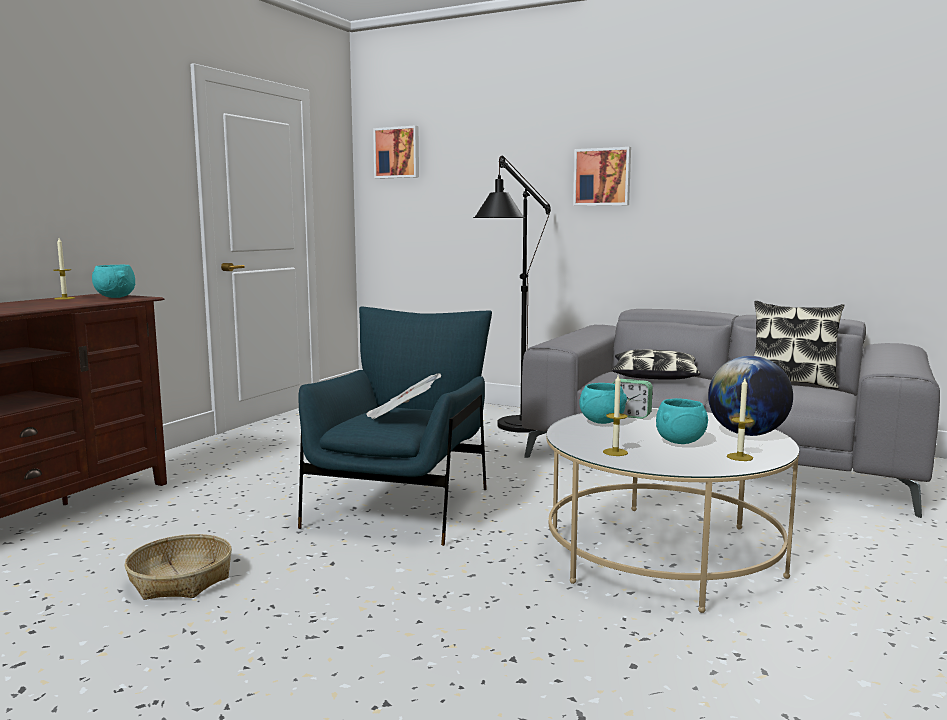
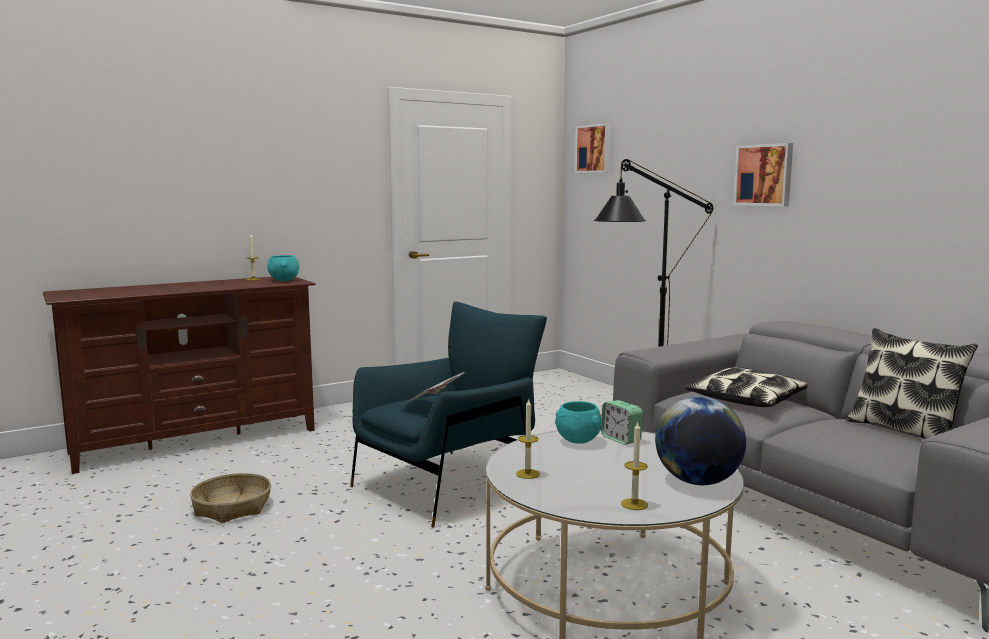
camera: 30 degrees right, 0 degrees up
(680, 442) = (609, 476): turquoise bowl -> none

